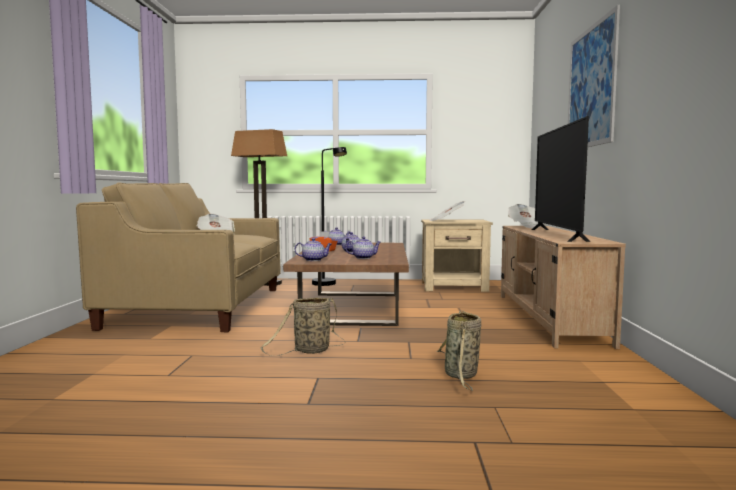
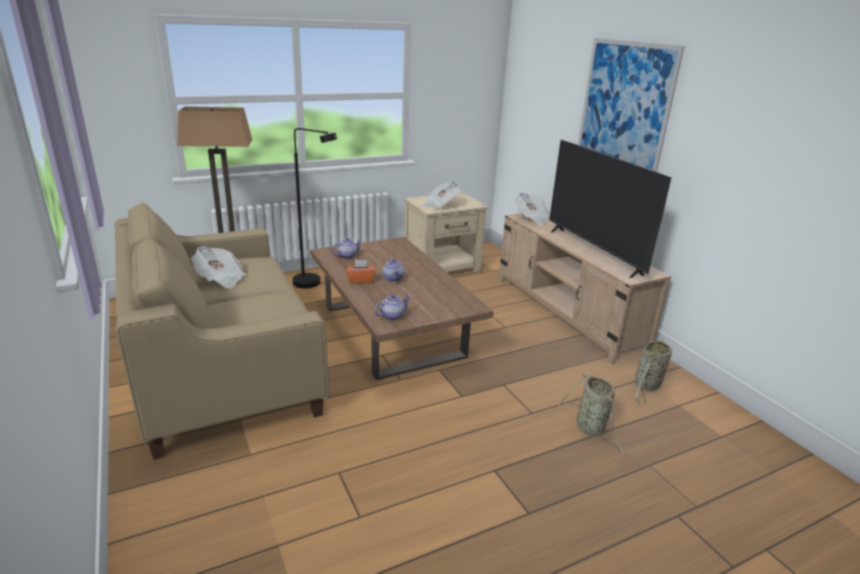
camera: 30 degrees left, 20 degrees up
(309, 351) = (440, 427): basket -> basket (646, 386)
(363, 258) = (430, 298): teapot -> none

